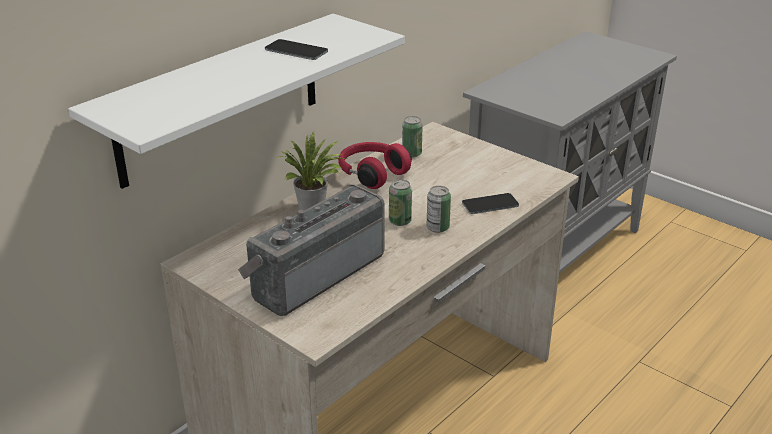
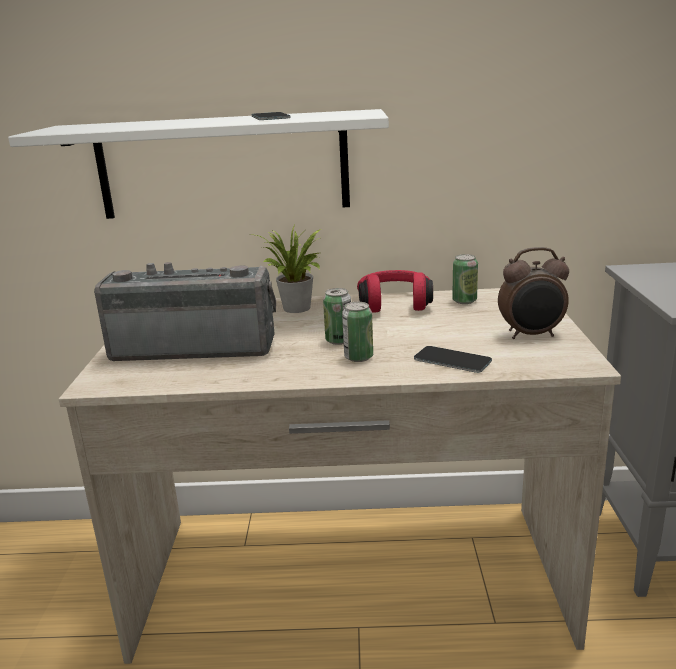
camera: 50 degrees right, 10 degrees down
(496, 166) = (531, 335): none -> alarm clock

